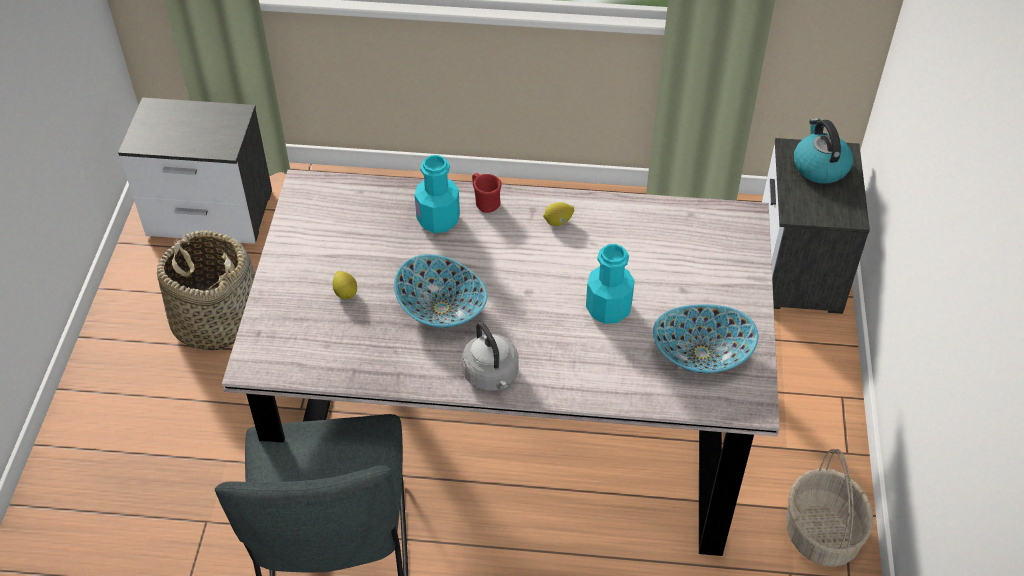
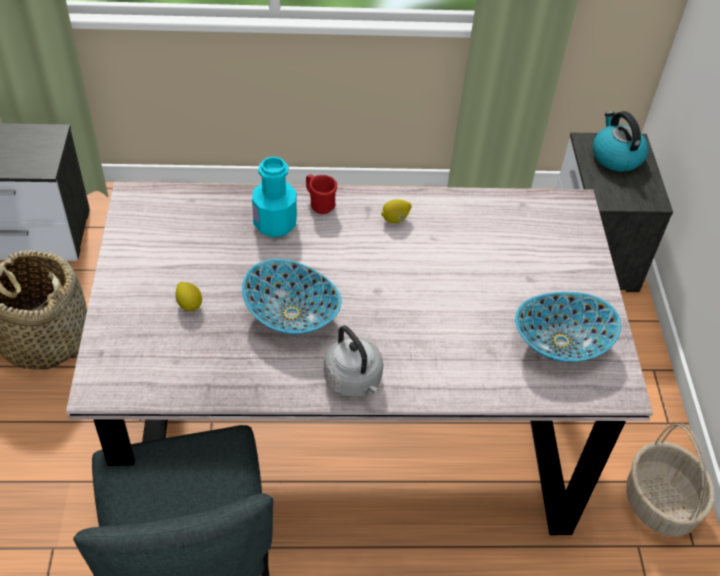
camera: 10 degrees left, 0 degrees up
(608, 308) = (460, 302): turquoise bottle -> none

